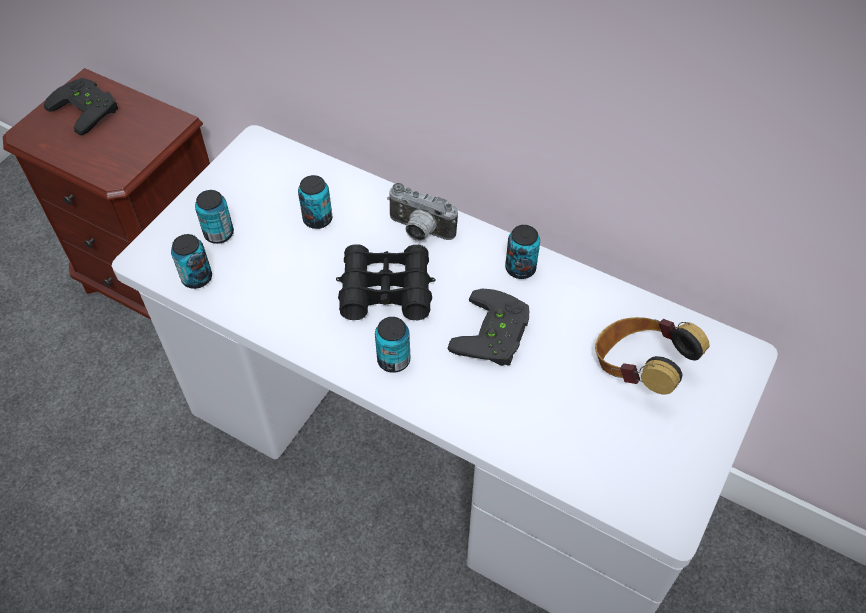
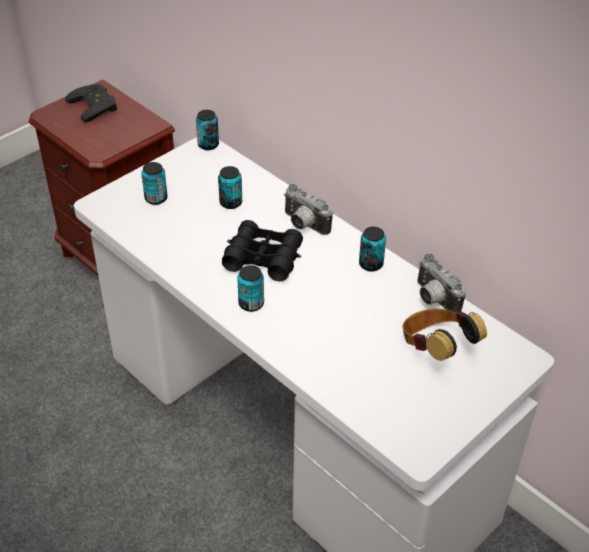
camera: 15 degrees right, 10 degrees down
(197, 278) = (130, 223): can -> can (208, 145)
(496, 334) = (334, 303): black game controller -> none
(610, 300) = (433, 299): none -> camera

